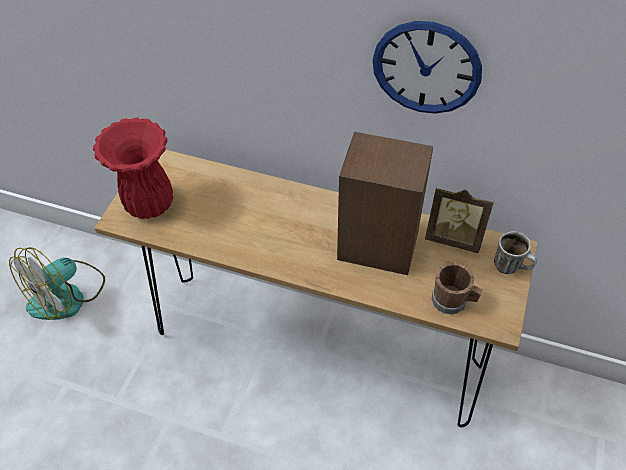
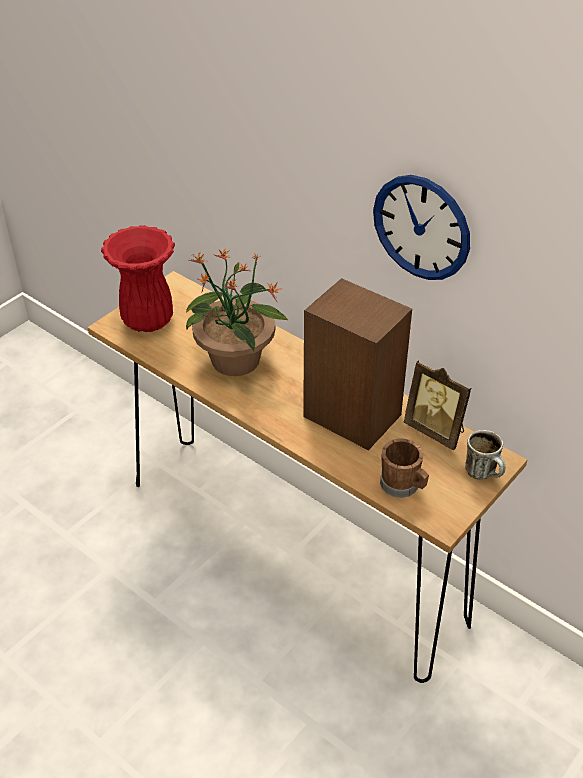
camera: 20 degrees right, 10 degrees down
(67, 295) = (62, 422): fan -> none
(251, 222) = (236, 361): none -> potted plant

